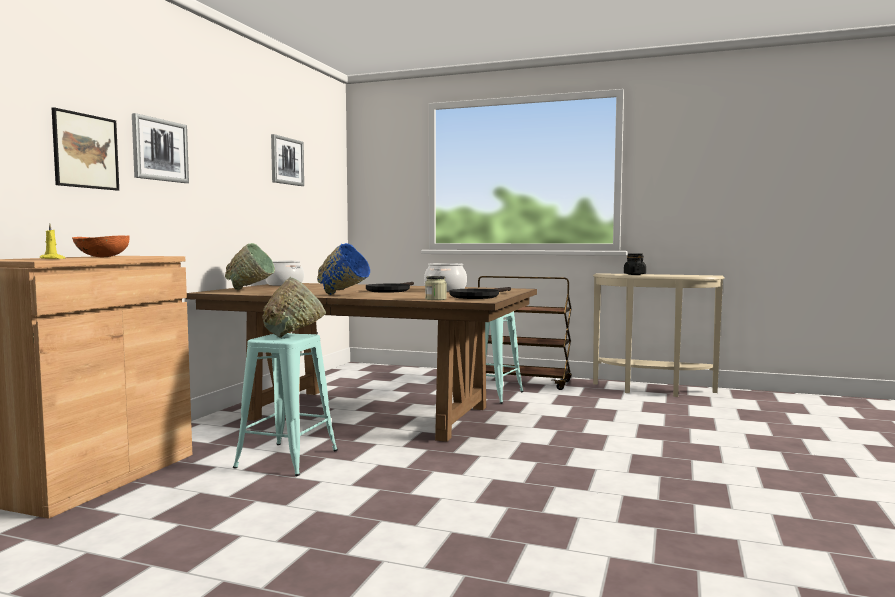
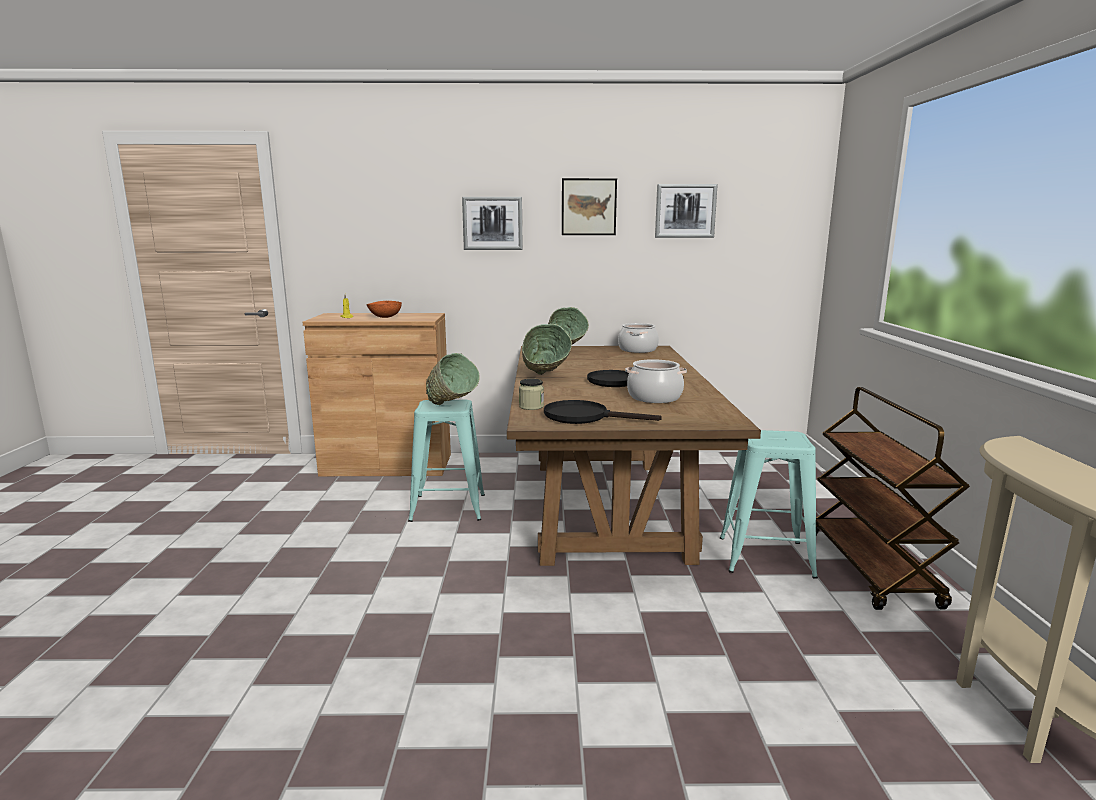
camera: 70 degrees right, 10 degrees up
(86, 151) = (418, 234): picture -> picture (588, 207)
(345, 295) = (545, 378): blue bowl -> green bowl
(634, 274) = (1043, 464): black jar -> none

